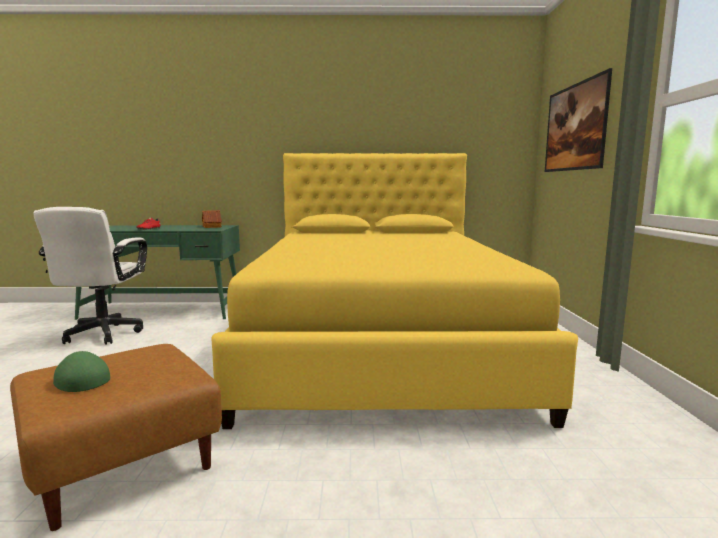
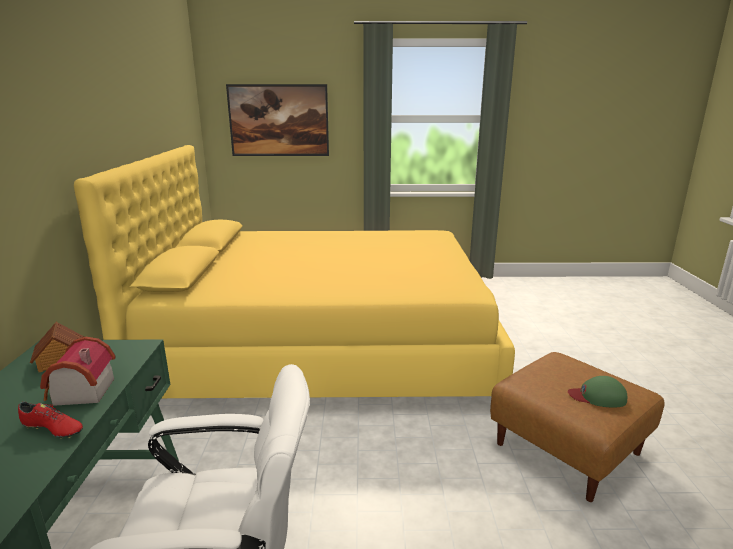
camera: 90 degrees left, 10 degrees up
(80, 379) = (597, 397): green cap -> green cap turned 60 degrees clockwise
(176, 229) = (80, 393): none -> toy house

